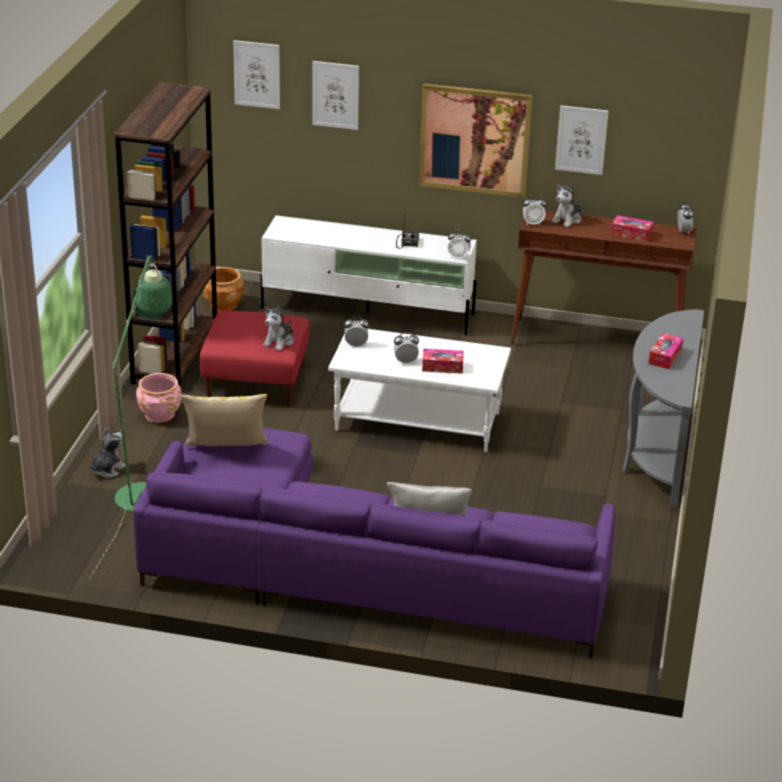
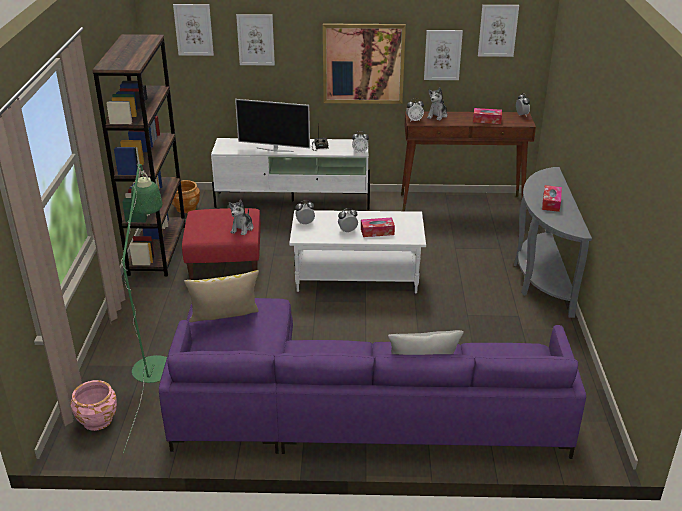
camera: 10 degrees left, 0 degrees up
(107, 469) = (121, 349): plush toy -> none
(159, 414) = (155, 297): pink planter -> pink planter (97, 420)
(346, 240) = (275, 149): none -> television
(656, 116) = (498, 30): none -> picture

